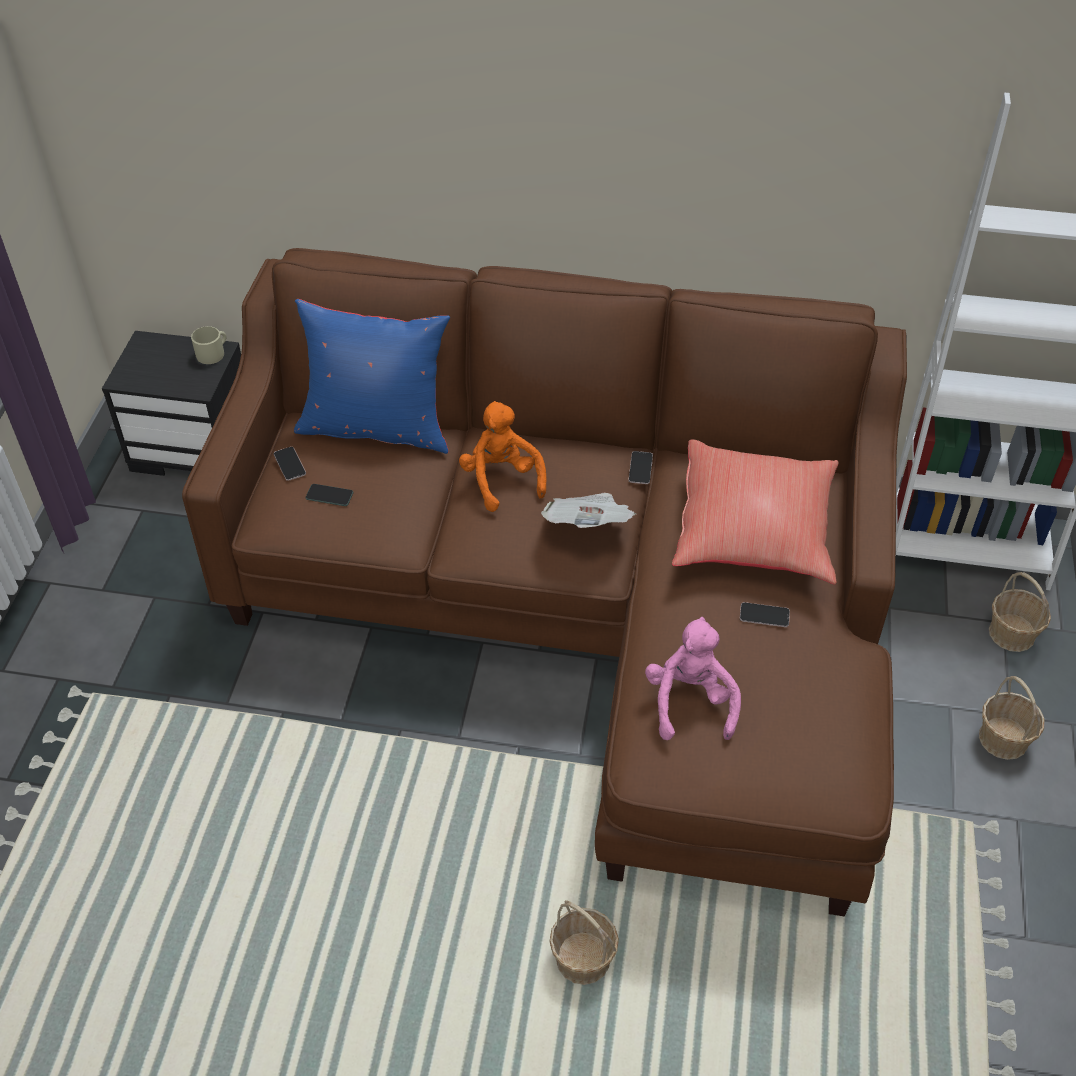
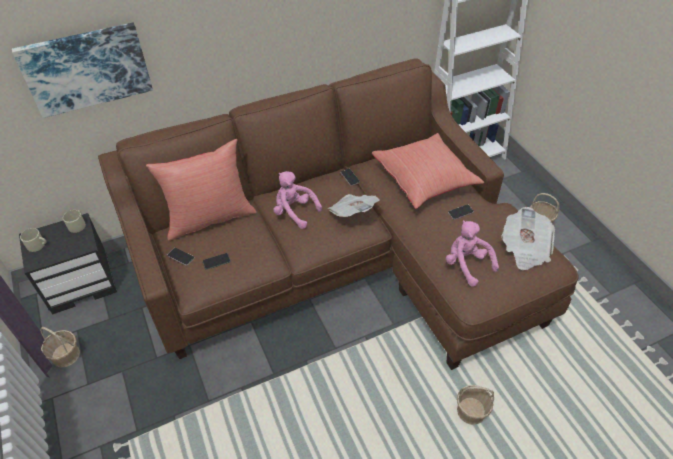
camera: 35 degrees left, 0 degrees up
(144, 358) = (38, 245): none -> beige mug
(278, 121) = (86, 68): none -> picture
(376, 428) = (209, 218): blue pillow -> red pillow
(501, 480) = (294, 212): orange plush toy -> pink plush toy
(816, 733) = (524, 249): none -> newspaper
(1011, 634) = (507, 182): basket -> basket (66, 355)

